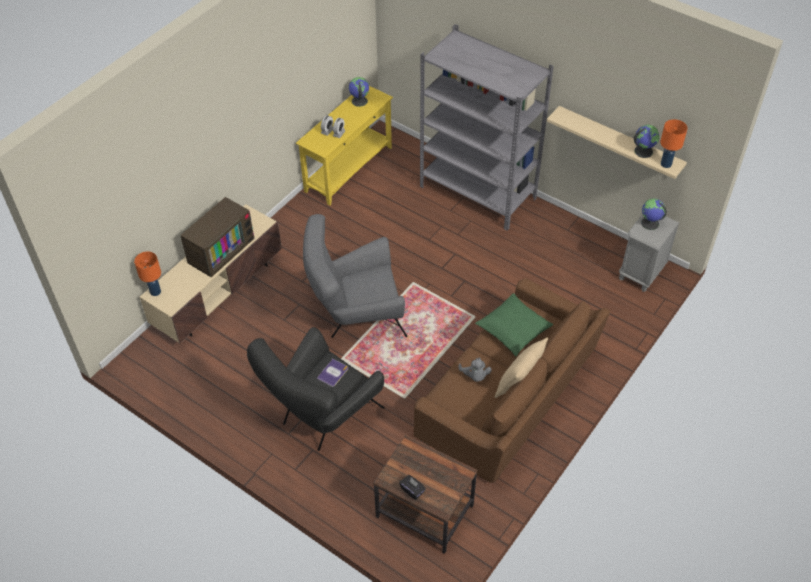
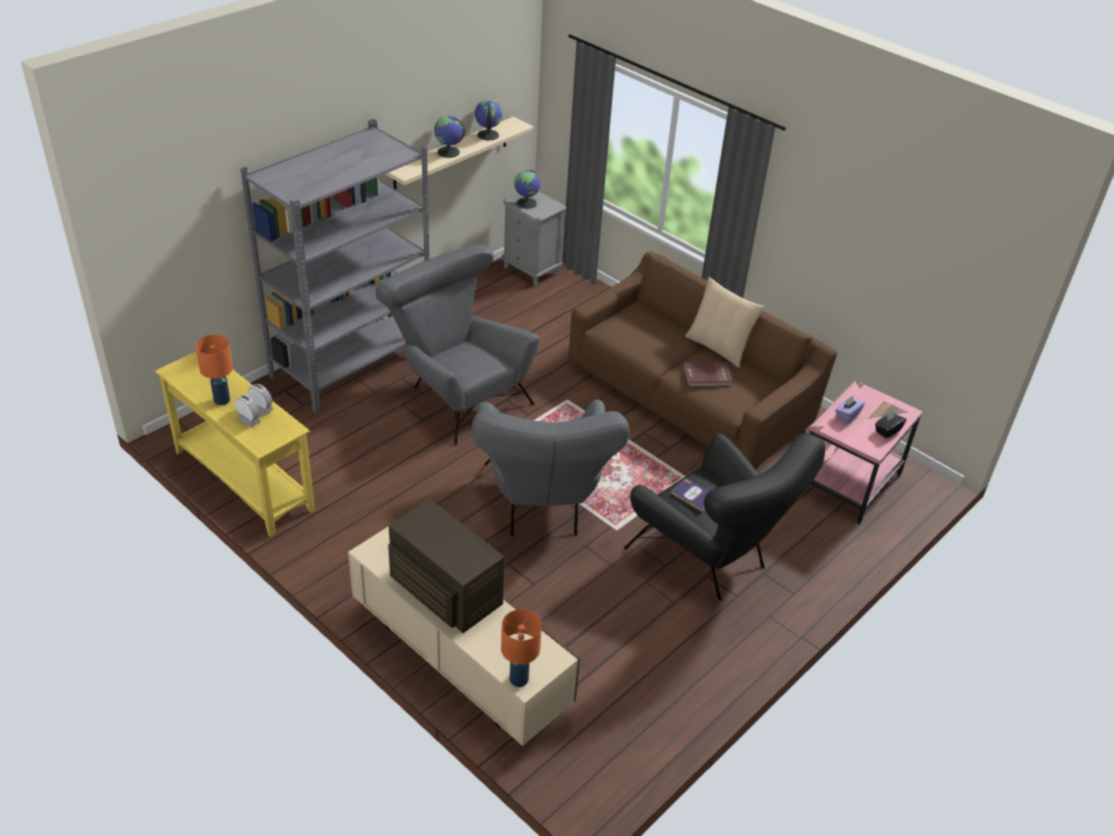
camera: 85 degrees left, 10 degrees down
(359, 101) = (195, 380): globe -> globe (448, 152)
(424, 512) = (849, 483): brown side table -> pink side table
(425, 461) = (847, 415): none -> purple tissue box
(462, 253) = (457, 394): none -> grey armchair
(475, 376) = (707, 376): grey plush toy -> red book
(513, 329) = (641, 337): green pillow -> none
(665, 164) = (513, 127): orange table lamp -> orange table lamp (222, 400)

